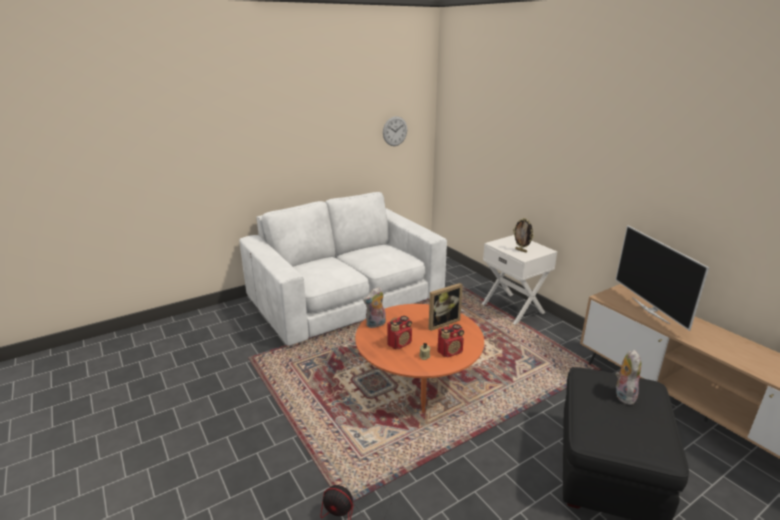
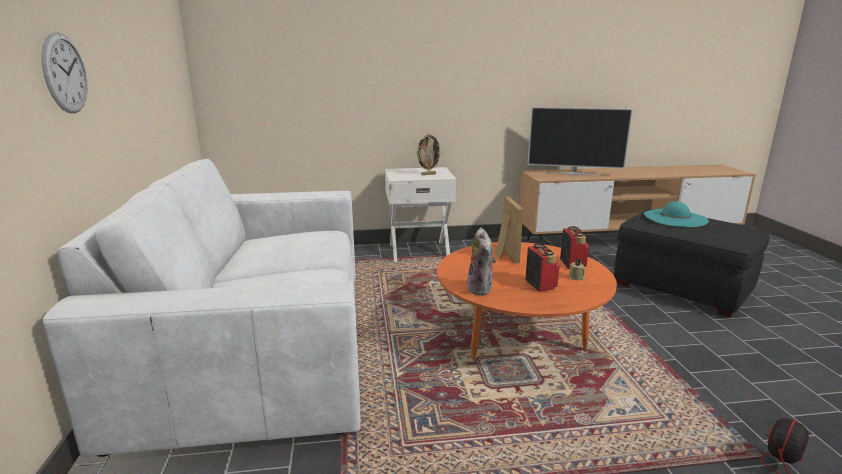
camera: 65 degrees left, 5 degrees down
(395, 131) = (163, 61): wall clock -> wall clock (65, 73)
(623, 395) = (675, 218): plush toy -> turquoise hat

